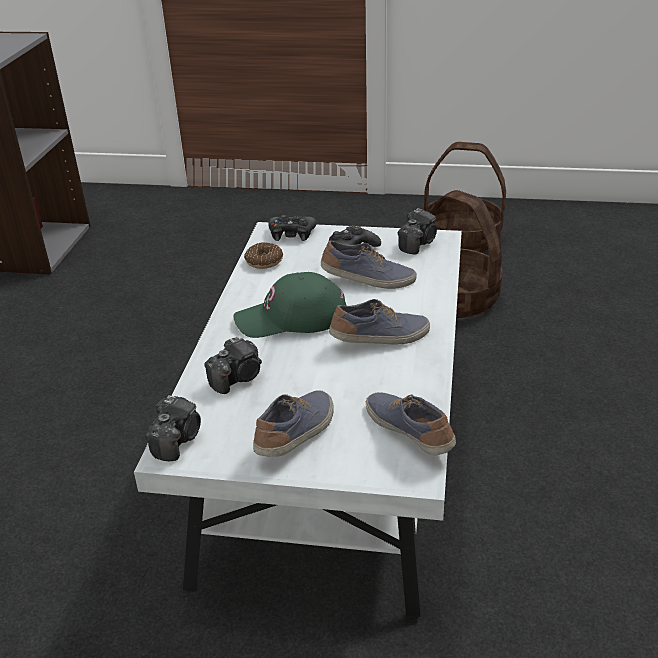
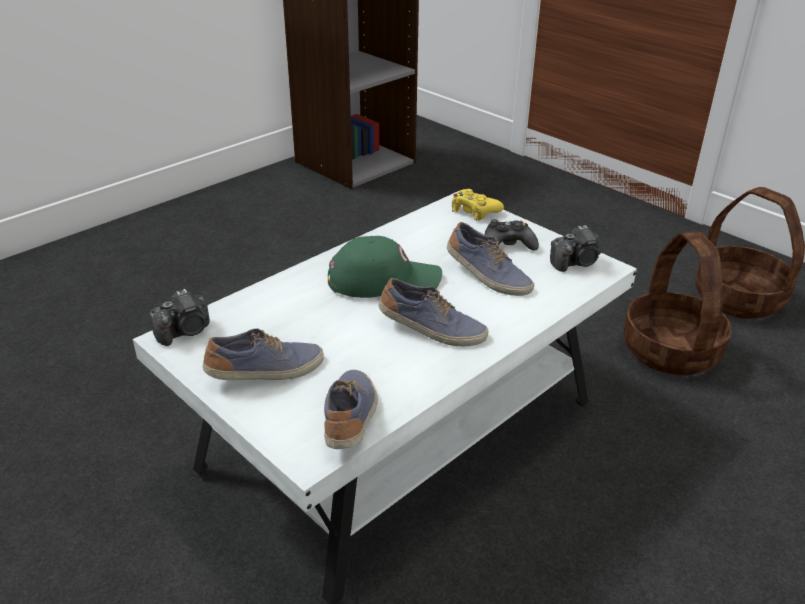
camera: 35 degrees right, 0 degrees up
(238, 378) = (283, 307): camera -> none
(264, 261) = (422, 224): donut -> none
(292, 234) = (474, 211): black game controller -> yellow game controller
(292, 318) = (383, 279): green cap -> green cap turned 150 degrees clockwise

